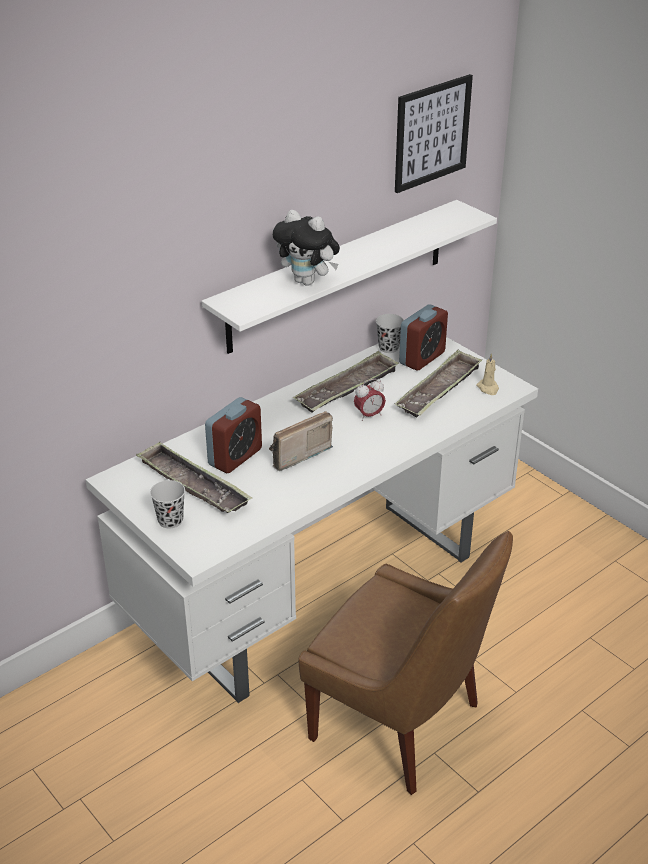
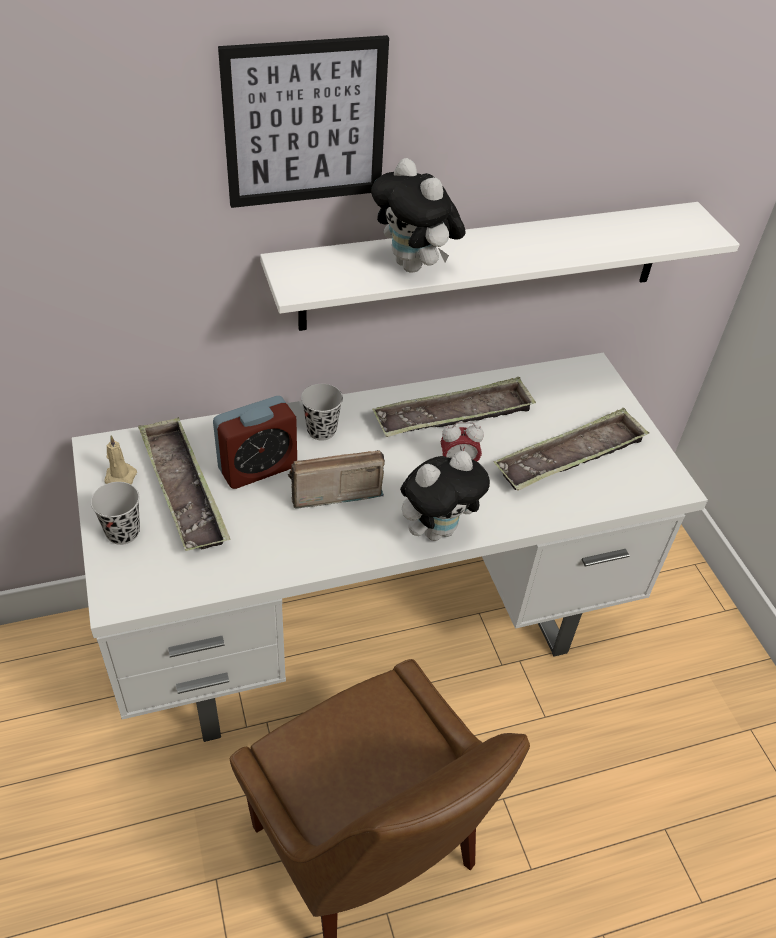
camera: 20 degrees right, 10 degrees up
(380, 455) = (437, 529): none -> plush toy
(388, 348) = (540, 375): black cup -> black cup (321, 430)
(422, 358) = (574, 403): alarm clock -> none
(432, 133) = (679, 95): picture -> picture (305, 123)
(488, 388) = (638, 477): beige candle -> beige candle (120, 479)

